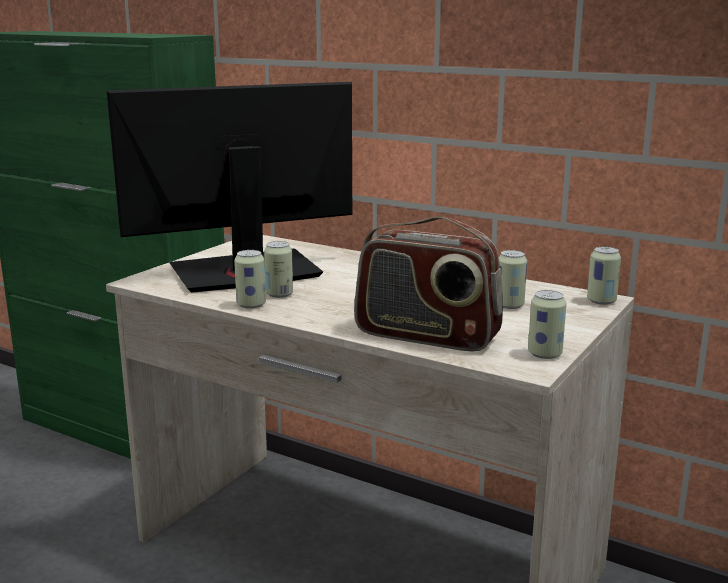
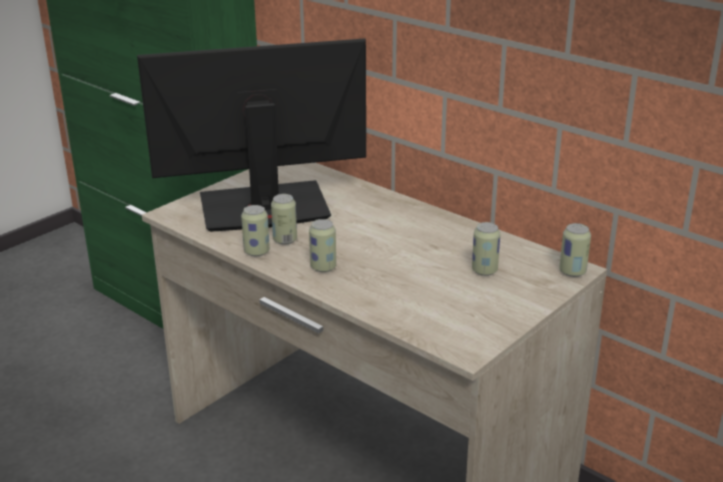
camera: 10 degrees right, 10 degrees up
(426, 336) = (393, 304): radio -> none
(544, 354) = (487, 335): can -> can (323, 267)

